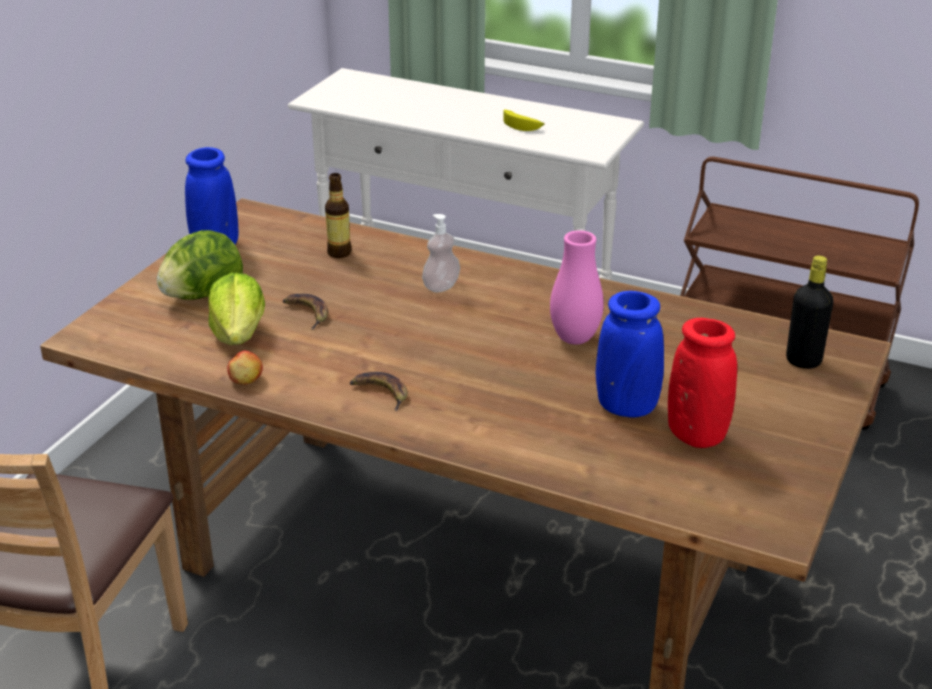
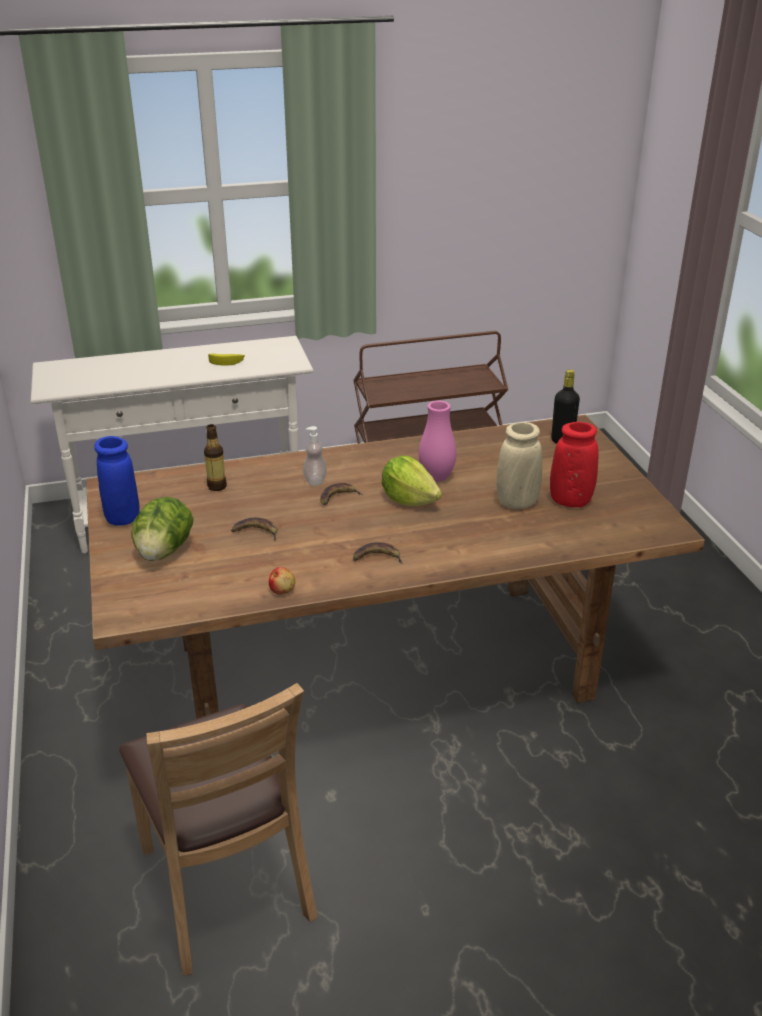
camera: 40 degrees left, 0 degrees up
(239, 334) = (231, 565): lettuce -> lettuce (409, 499)
(437, 314) = (338, 497): none -> banana
(626, 407) = (517, 502): blue vase -> beige vase

